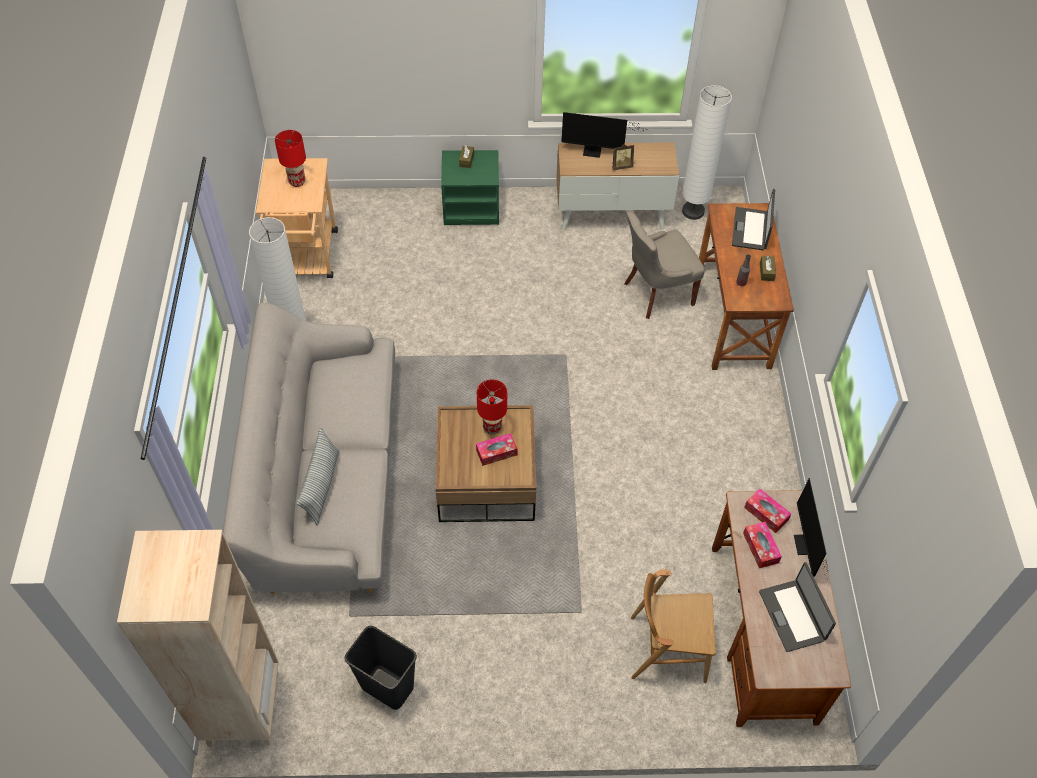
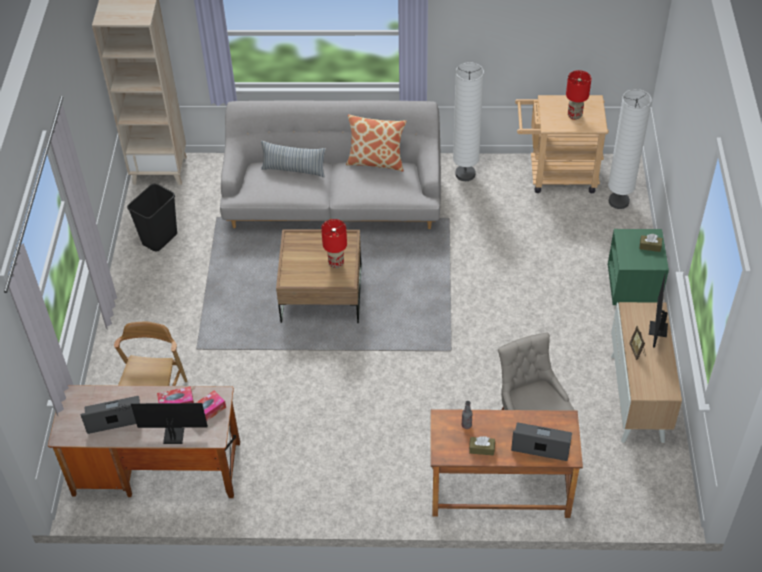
camera: 95 degrees right, 5 degrees down
(314, 396) = (376, 161): none -> pillow
(496, 452) = (312, 266): tissue box -> none
(693, 211) = (651, 472): white floor lamp -> white floor lamp (618, 201)

